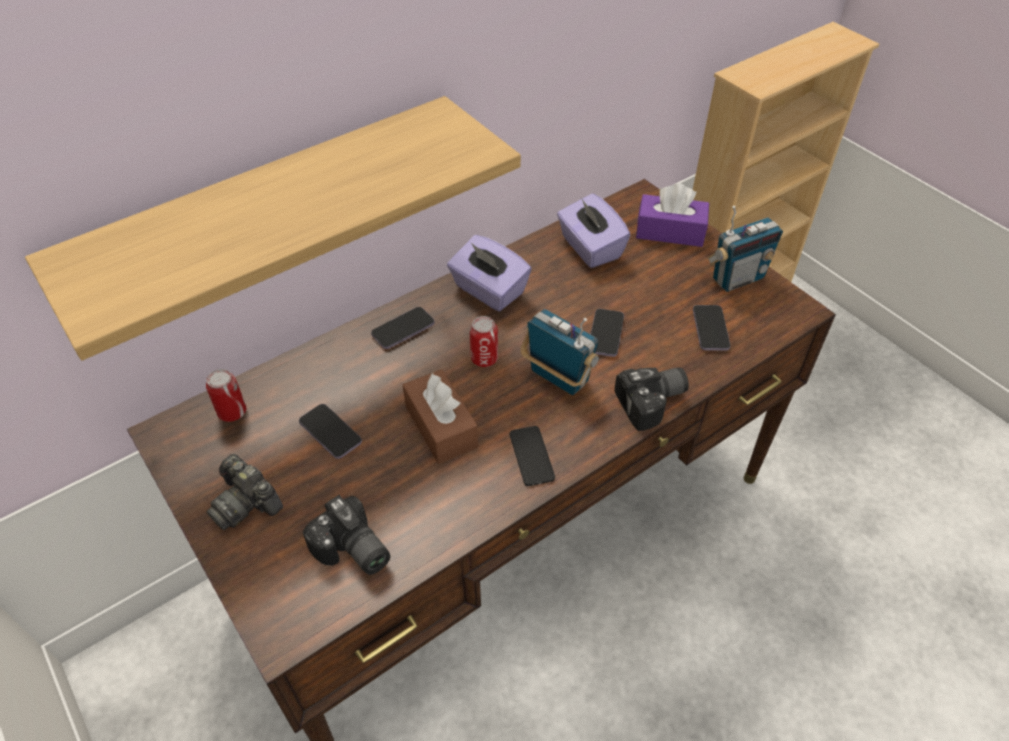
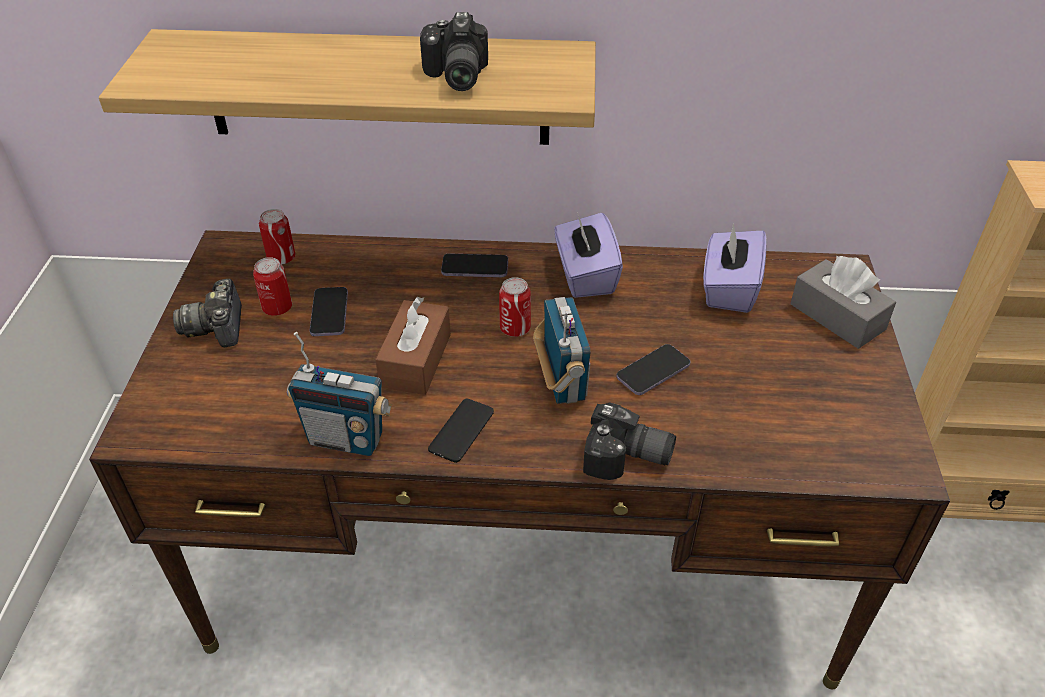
camera: 40 degrees right, 5 degrees down
(280, 455) = (277, 308): none -> can
(351, 552) = (243, 409): camera -> camera (454, 76)
(670, 231) = (837, 317): purple tissue box -> grey tissue box
(710, 329) = (771, 429): phone -> none
(737, 278) = (864, 399): radio -> radio (346, 439)

